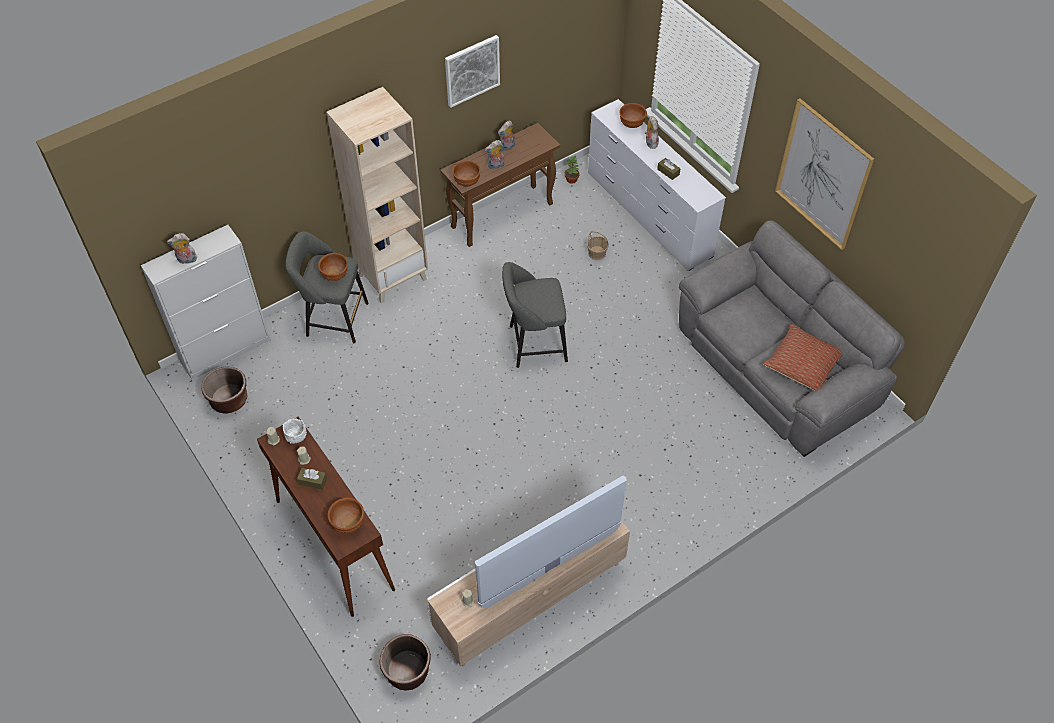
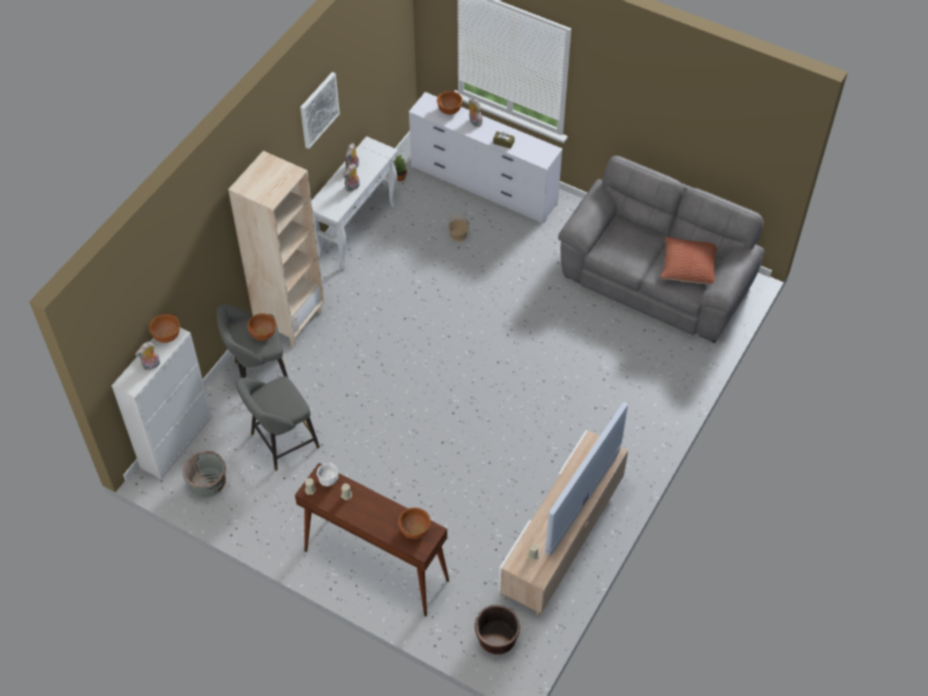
camera: 25 degrees left, 0 degrees up
(229, 400) = (208, 483): brown planter -> grey planter
(312, 481) = (364, 509): brown tissue box -> none
(467, 182) = (335, 210): brown bowl -> brown bowl (167, 336)
(502, 215) = (357, 230): brown console table -> white console table
(534, 344) = (448, 333): grey stool -> grey stool (281, 442)
(822, 175) = (653, 105): picture -> none

